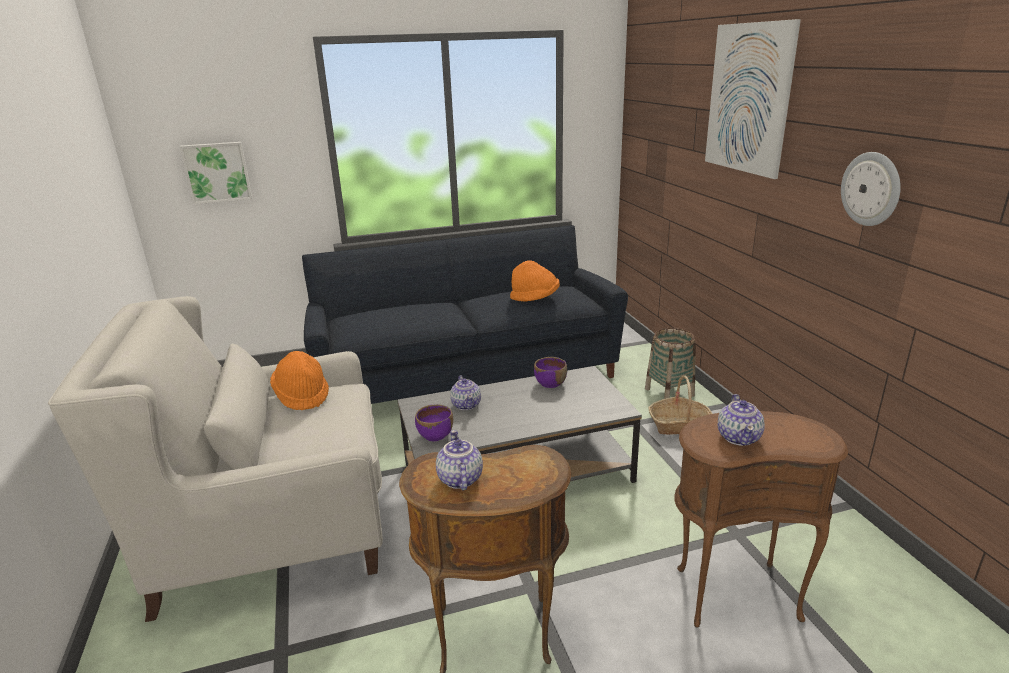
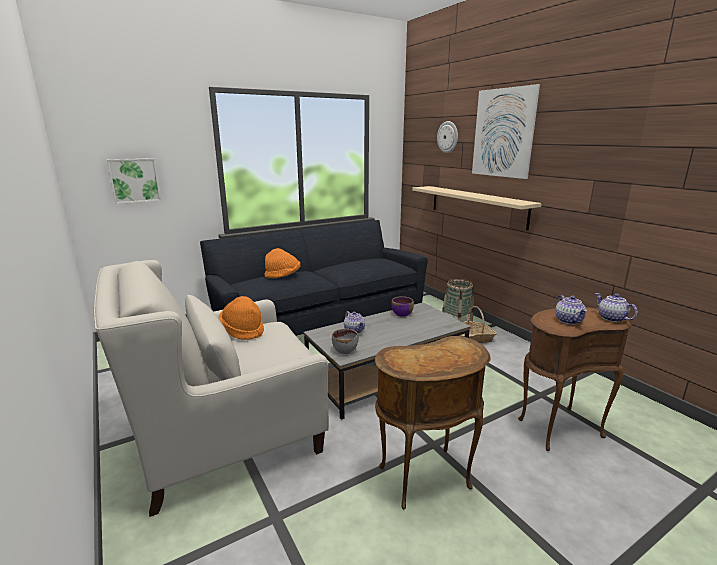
camera: 15 degrees left, 5 degrees down
(435, 435) = (345, 350): purple bowl -> grey bowl
(459, 479) = (419, 359): teapot -> teapot (611, 318)
(535, 298) = (368, 264): orange hat -> orange hat (283, 276)
(710, 214) = (476, 206): none -> beige shelf
(871, 189) = (596, 178): wall clock -> wall clock (448, 137)

